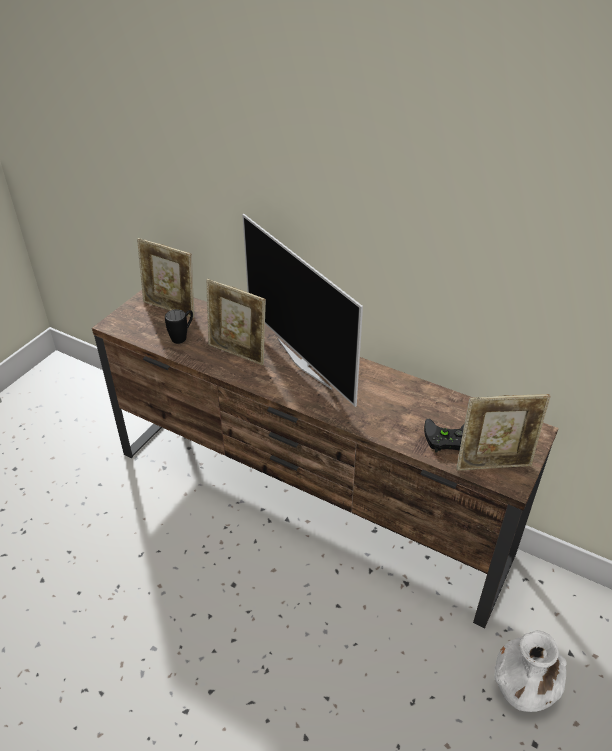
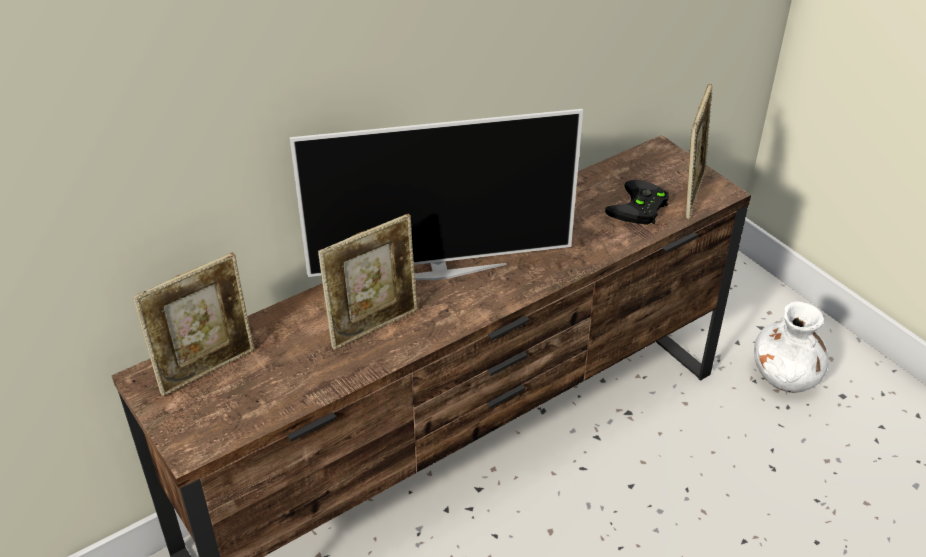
camera: 65 degrees left, 0 degrees up
(182, 337) = (291, 373): black mug -> none

